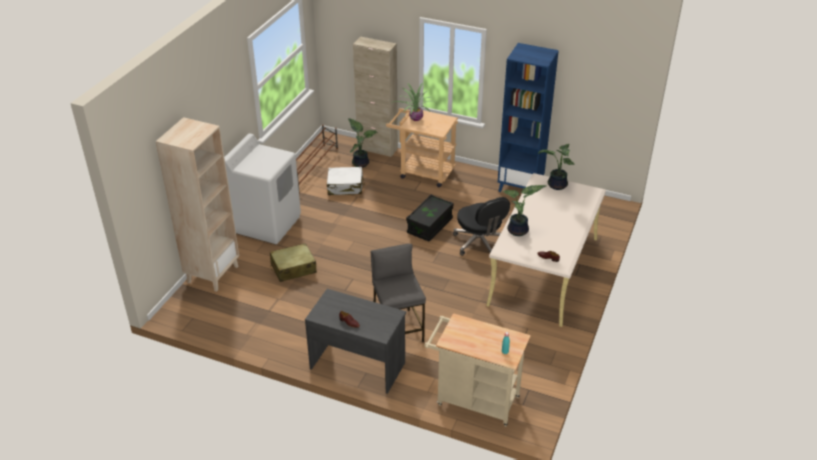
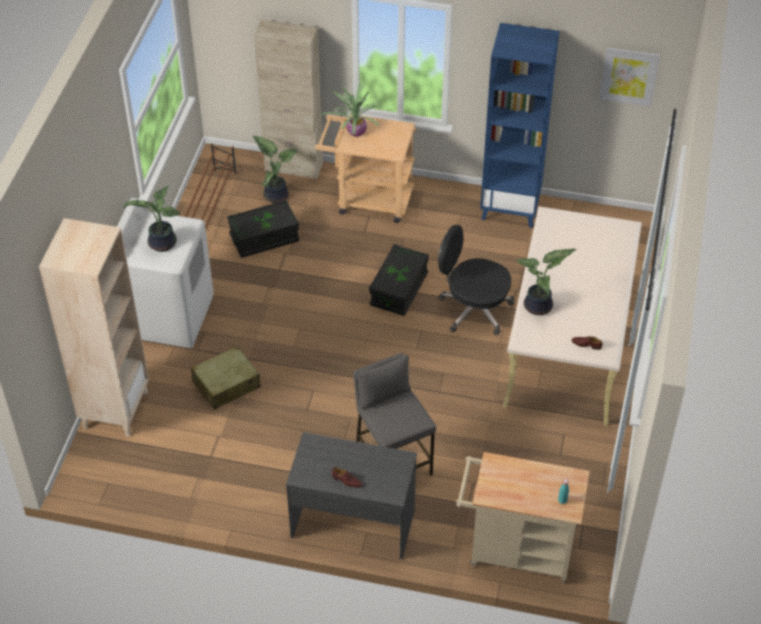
camera: 10 degrees left, 10 degrees up
(345, 186) = (264, 238): white suitcase -> black storage box
(479, 243) = (473, 309): black office chair -> black office chair turned 150 degrees clockwise
(556, 185) = (575, 225): potted plant -> potted plant (161, 244)
(607, 88) = (629, 76): none -> picture

